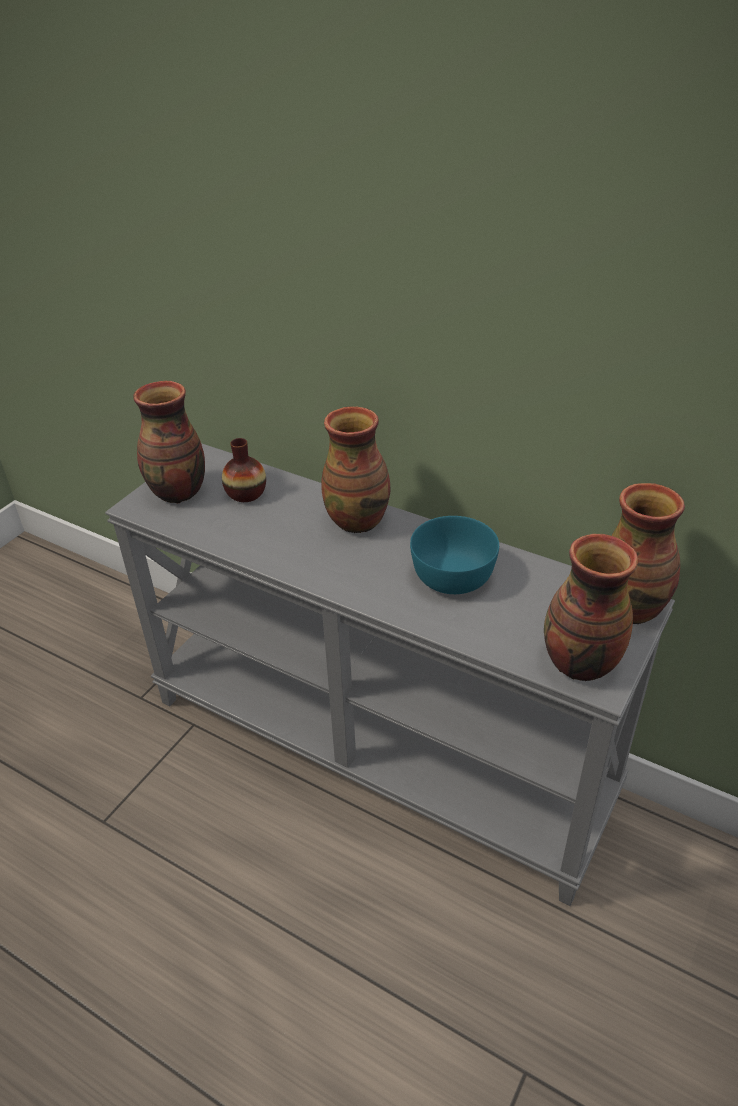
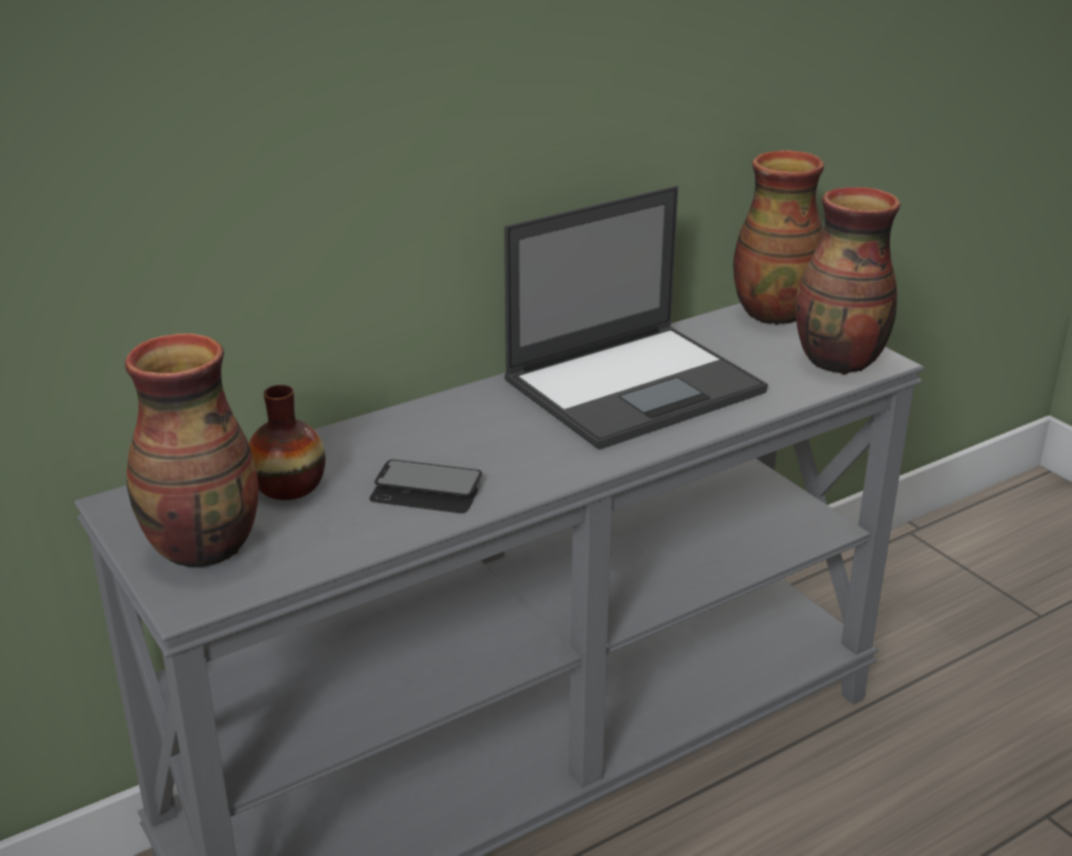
camera: 65 degrees left, 10 degrees down
(270, 538) = (426, 490): none -> phone
(358, 520) = (460, 416): vase -> none
(454, 575) = (636, 385): turquoise bowl -> laptop

